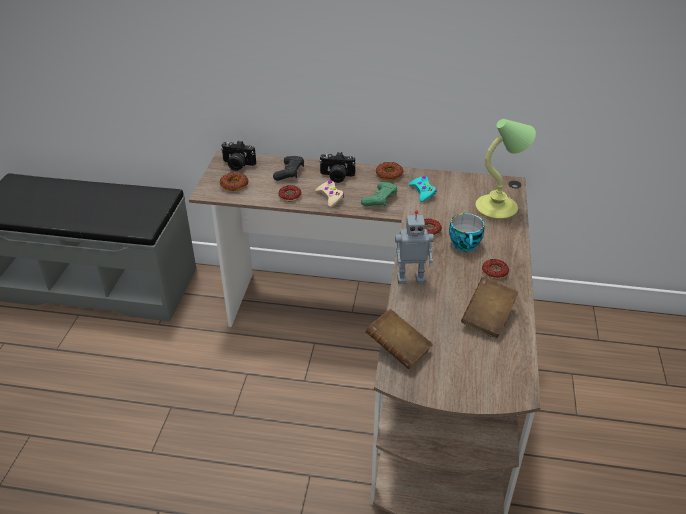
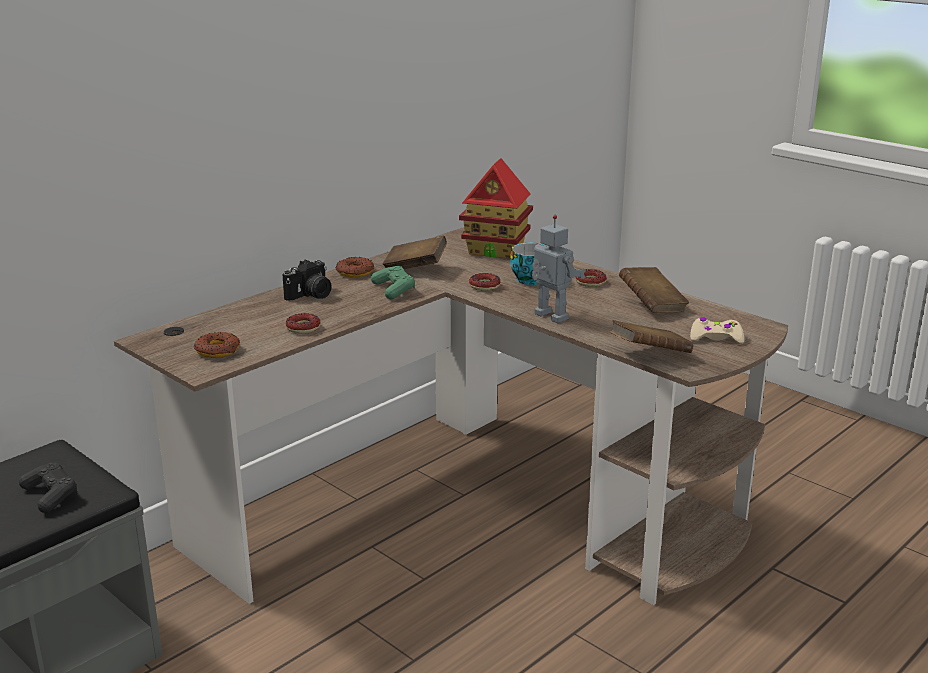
camera: 55 degrees left, 15 degrees down
(237, 165) = (177, 336): camera -> none
(289, 173) = (254, 315): black game controller -> black game controller (50, 495)
(330, 197) = (344, 309): beige game controller -> beige game controller (715, 338)
(410, 278) = (549, 317): toy robot -> toy robot turned 75 degrees counterclockwise
(422, 192) = (415, 268): turquoise game controller -> brown book
(498, 208) = (496, 250): table lamp -> toy house

